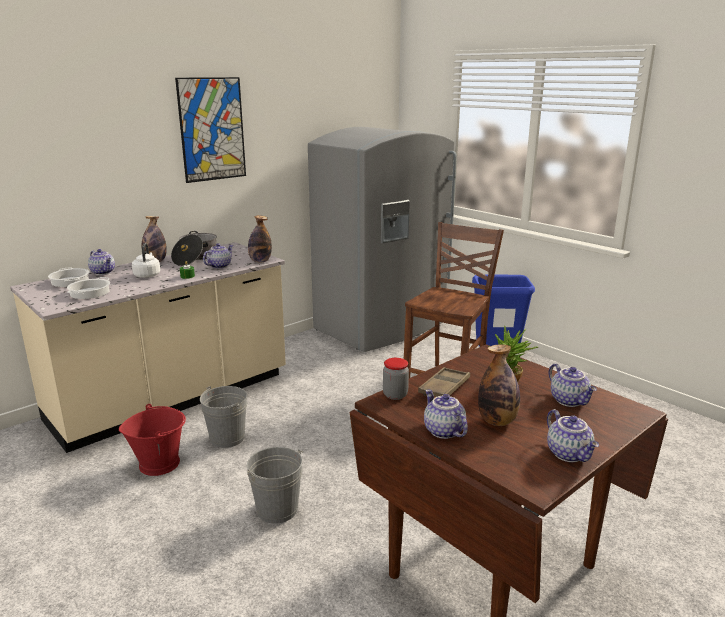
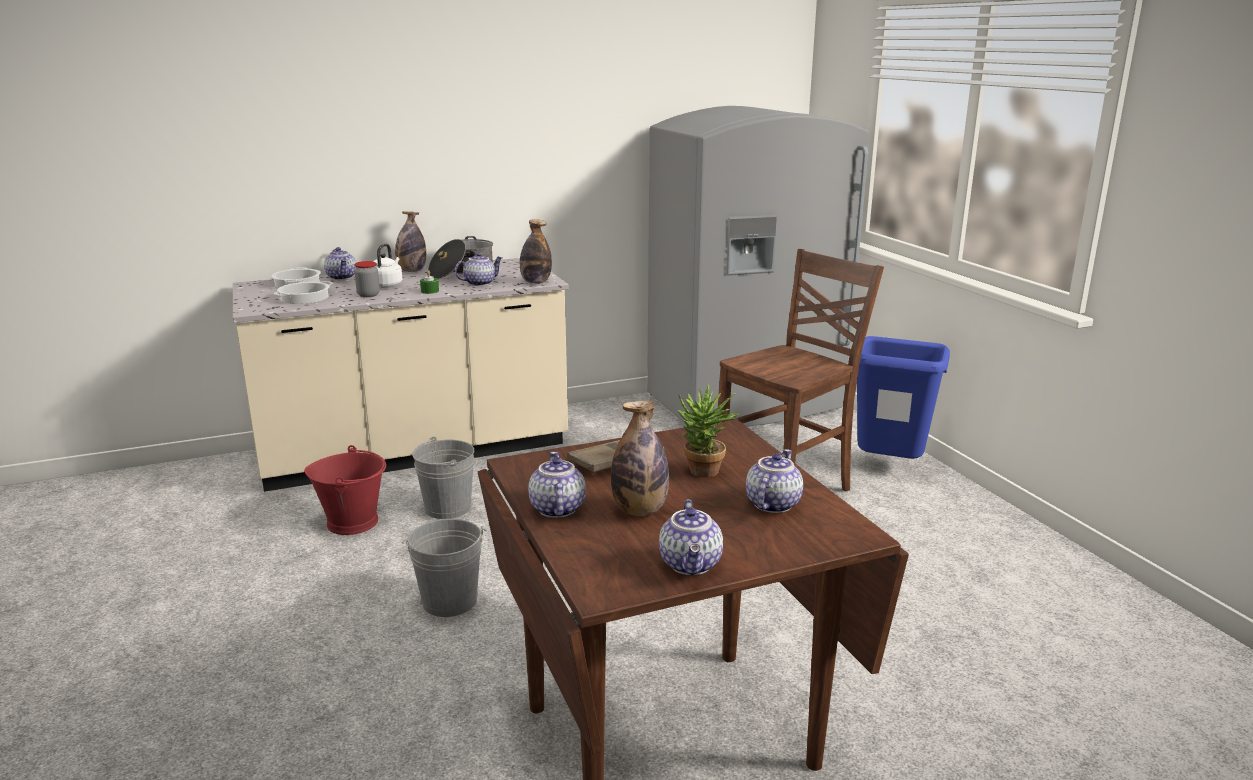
camera: 20 degrees right, 0 degrees up
(212, 129) = (506, 102): picture -> none
(395, 395) = (543, 459): jar -> jar (368, 295)
(570, 400) = (771, 504): teapot -> teapot turned 150 degrees counterclockwise

